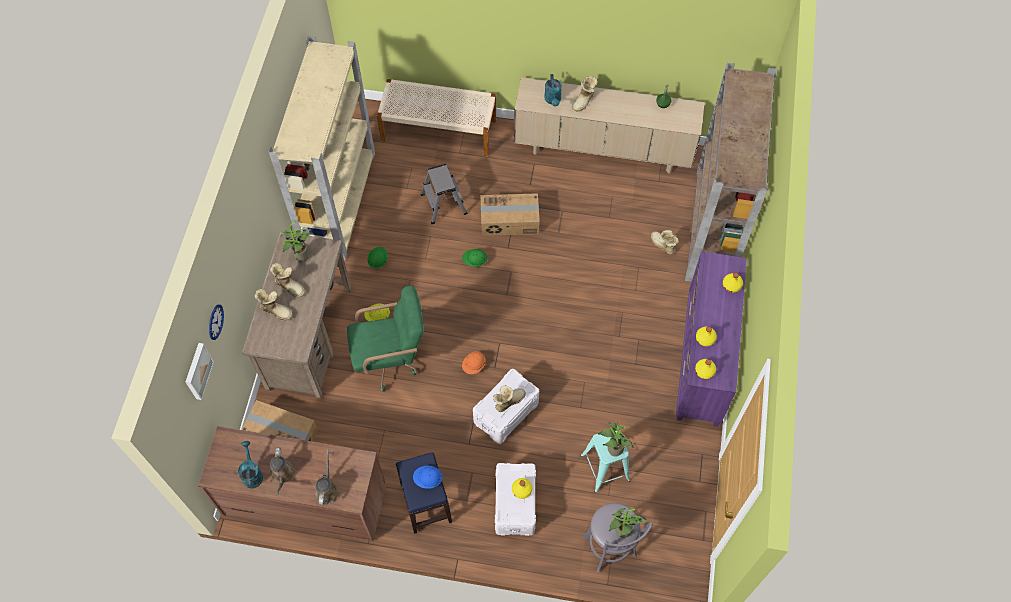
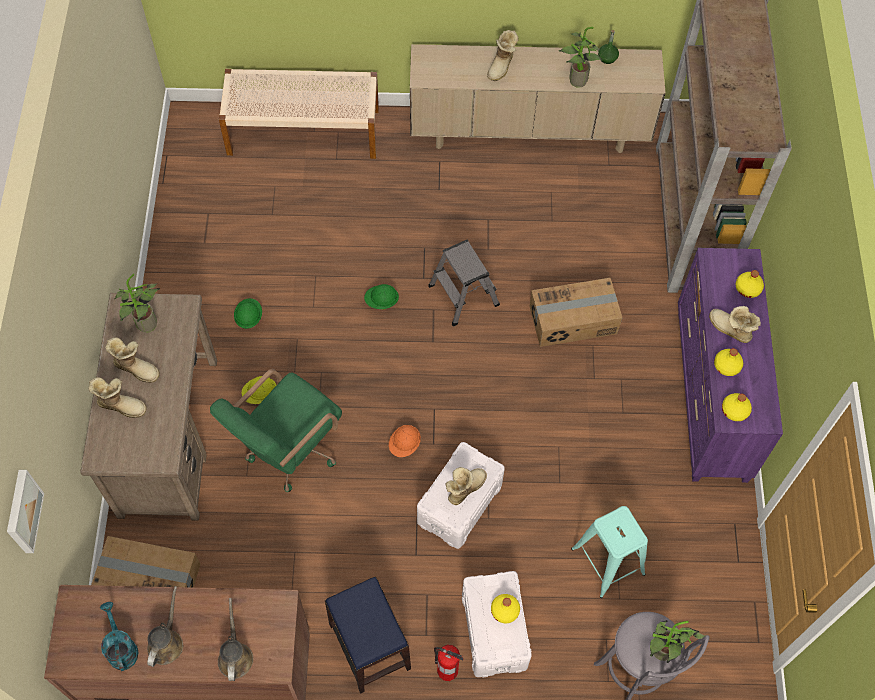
camera: 10 degrees left, 0 degrees up
(215, 322) = (39, 435): wall clock -> none
(282, 474) = (167, 642): brown watering can -> brown watering can turned 150 degrees counterclockwise
(339, 202) = (182, 244): beige bookcase -> none
(391, 361) = (289, 454): green office chair -> green office chair turned 150 degrees clockwise
(428, 479) = (375, 617): blue hard hat -> none
(444, 204) = (326, 230): grey step ladder -> grey step ladder (464, 295)
(477, 526) = (447, 670): none -> fire extinguisher
(509, 221) = (420, 242): cardboard box -> cardboard box (573, 320)
(553, 100) = (460, 70): turquoise watering can -> none
(613, 450) = (625, 538): potted plant -> potted plant (575, 82)
(662, 246) = (629, 249): boot -> boot (730, 330)

